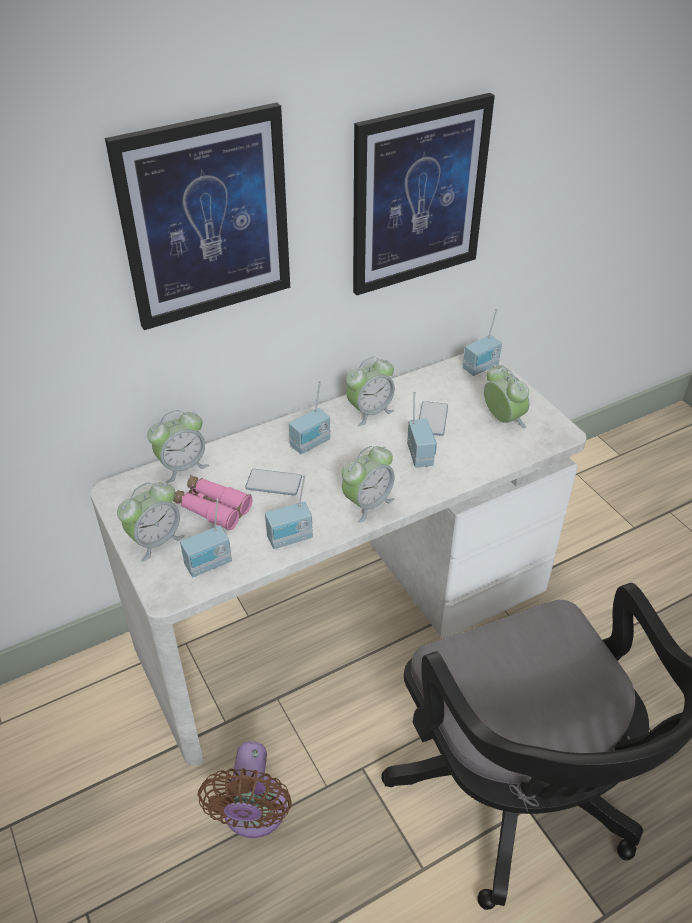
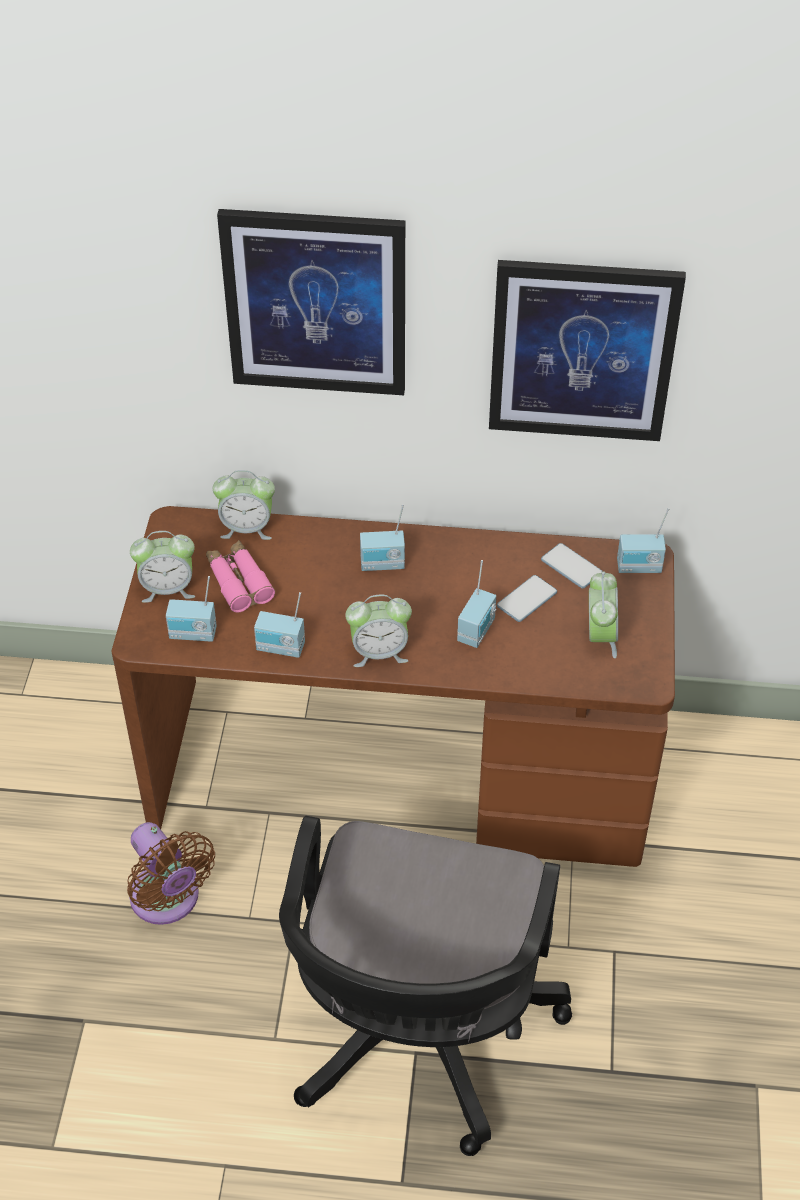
camera: 35 degrees right, 5 degrees up
(253, 814) = (168, 900): brown fan -> brown fan turned 75 degrees counterclockwise
(274, 483) = (313, 587): phone -> phone (571, 567)
(345, 615) = (400, 771): white desk -> brown desk
(369, 412) = (471, 559): alarm clock -> none

